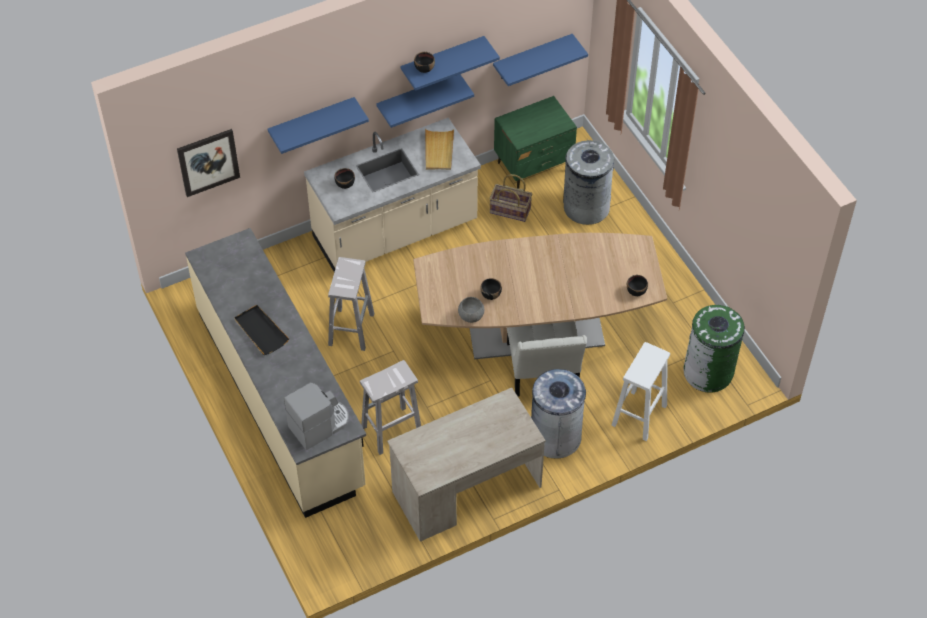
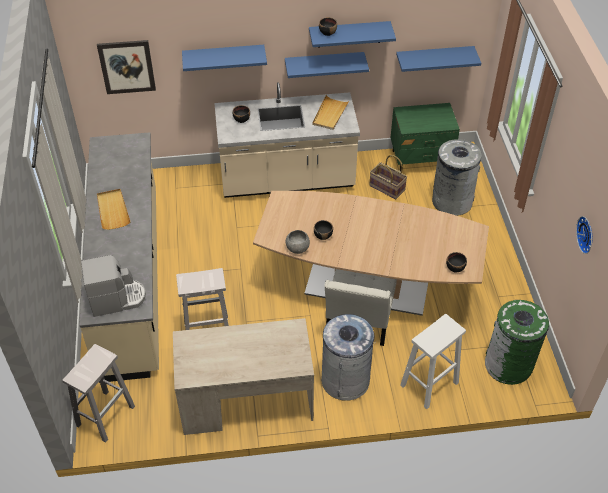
camera: 20 degrees right, 5 degrees down
(261, 331) = (113, 210): black tray -> beige tray
(351, 328) = (216, 242): white stool -> white stool (106, 415)
(762, 230) = (587, 234): none -> wall clock

